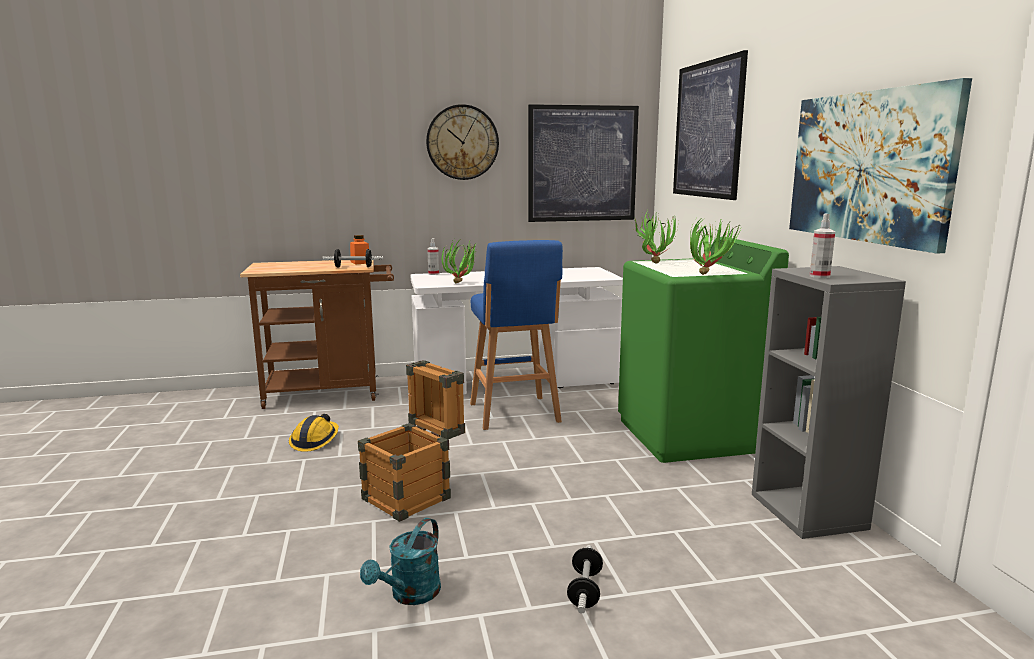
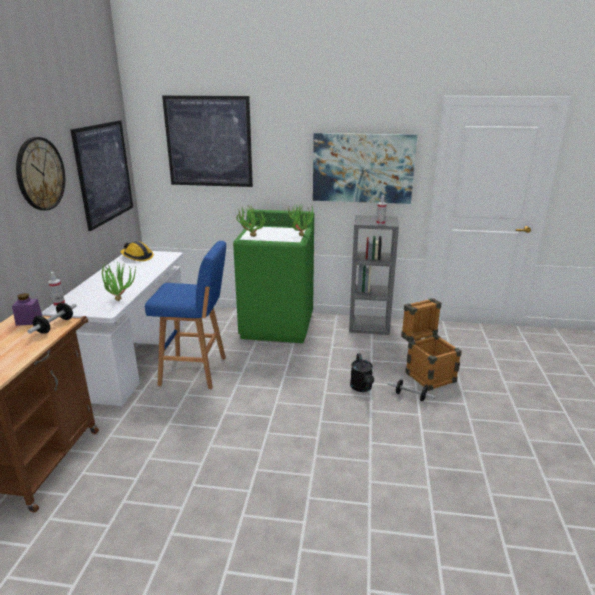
camera: 70 degrees left, 10 degrees up
(315, 440) = (158, 476): hard hat -> hard hat (137, 257)
(360, 262) = (29, 321): orange jar -> purple jar
(410, 595) = (400, 450): turquoise watering can -> none
(415, 495) = (290, 433): crate -> crate (426, 374)
(570, 534) = (362, 388): none -> black watering can

